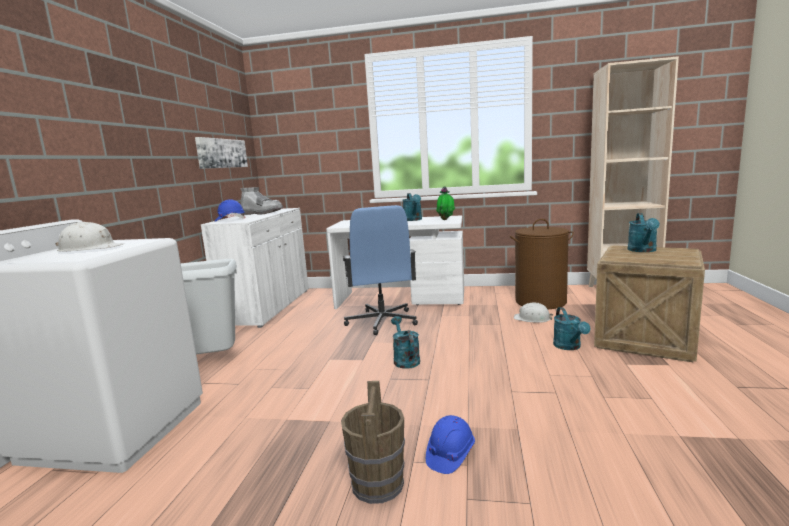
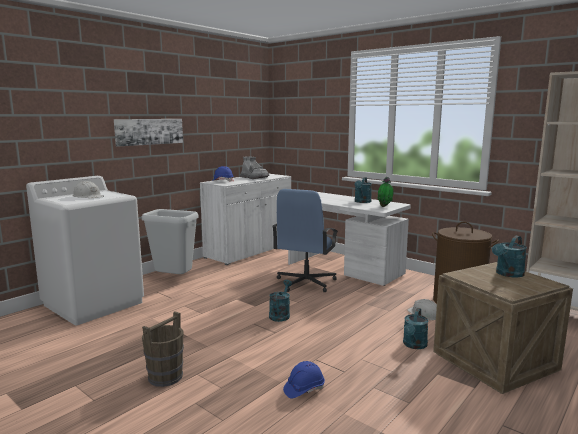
camera: 30 degrees right, 0 degrees up
(222, 153) = (231, 129): picture -> picture (149, 131)
(450, 455) = (220, 379): blue hard hat -> blue hard hat (304, 389)

